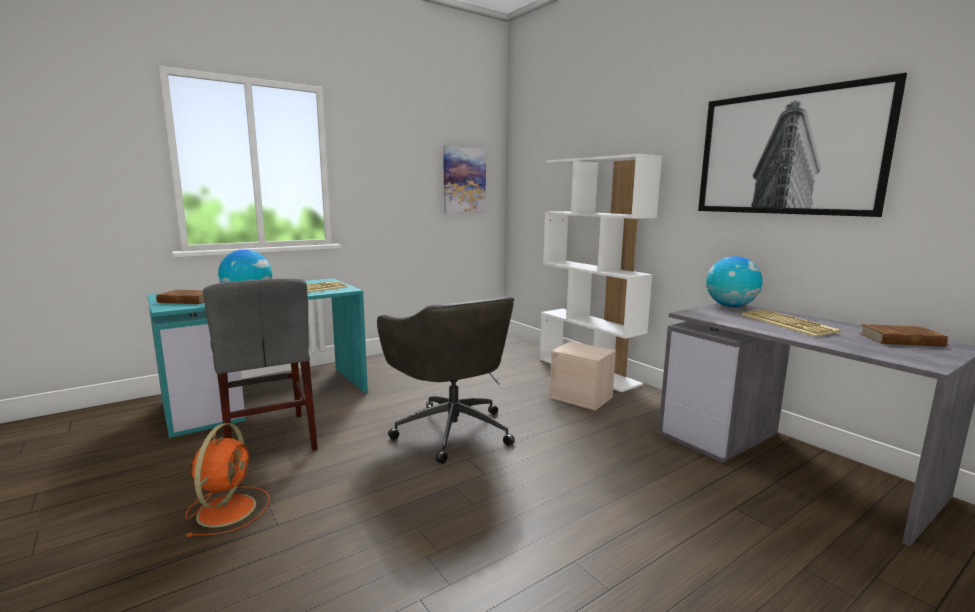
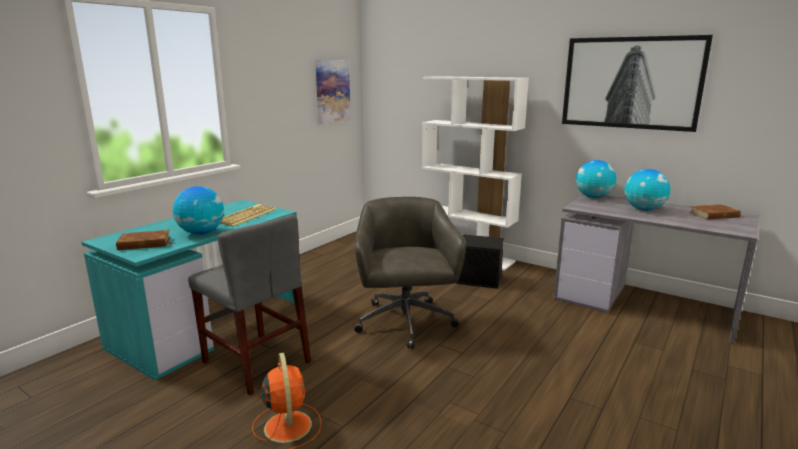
camera: 20 degrees left, 5 degrees up
(451, 430) = (405, 323): grey office chair -> grey office chair turned 135 degrees counterclockwise
(582, 397) = (480, 279): beige storage box -> black storage box
(789, 324) = (644, 209): keyboard -> globe

